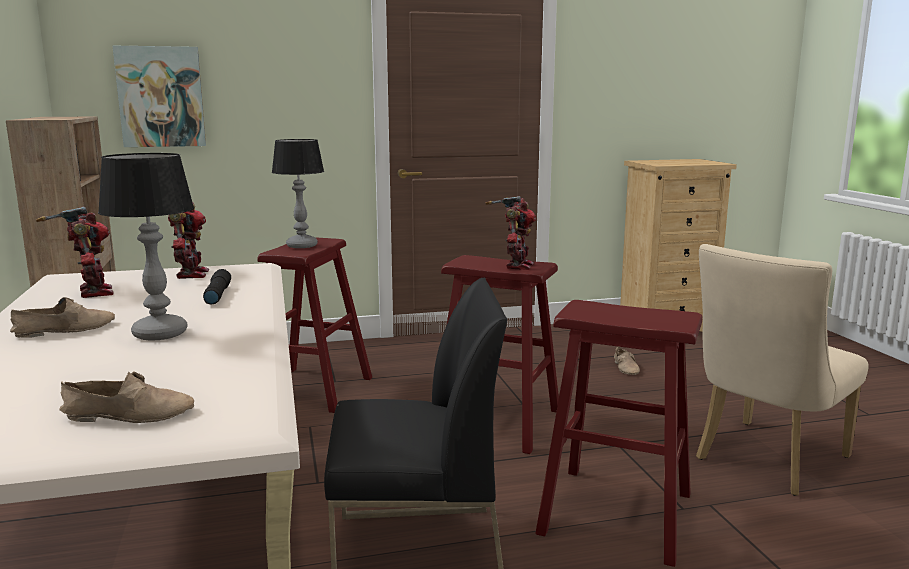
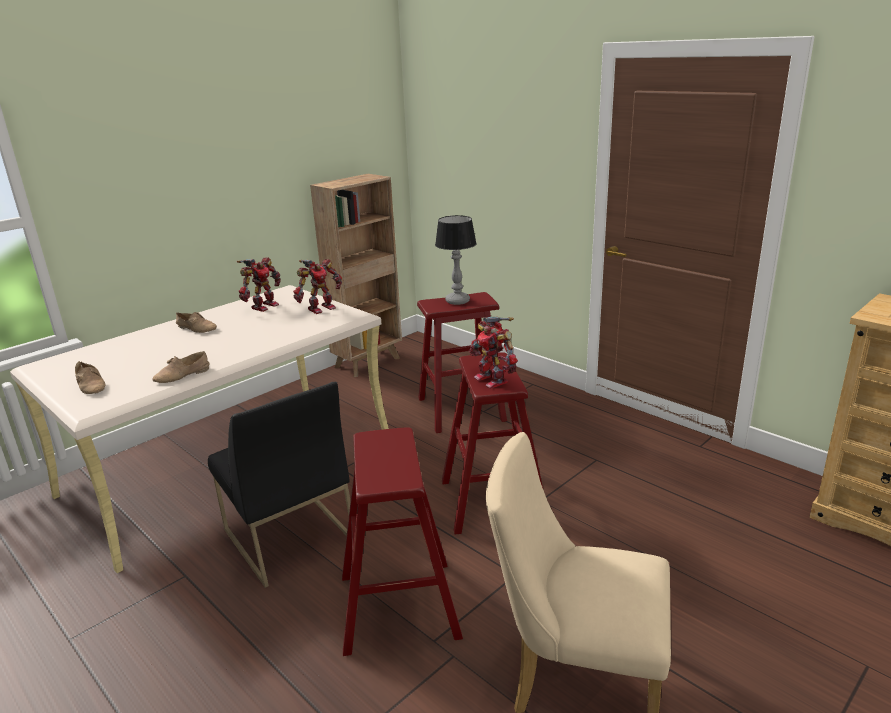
camera: 60 degrees right, 10 degrees up
(161, 97) = (457, 158): picture -> none
(161, 333) = (203, 347): table lamp -> none
(217, 295) = (282, 330): black flashlight -> none
(516, 265) = (492, 379): toy robot -> toy robot turned 75 degrees clockwise
(626, 368) = (699, 530): beige shoe -> beige shoe (182, 375)

